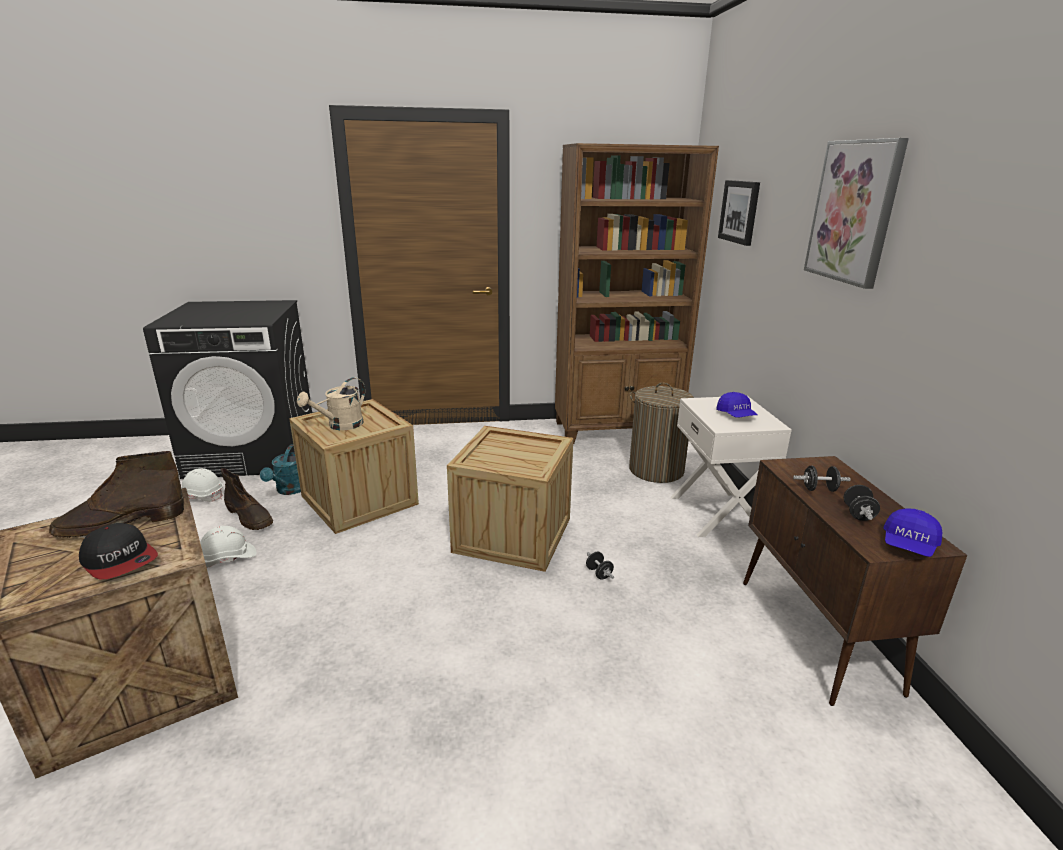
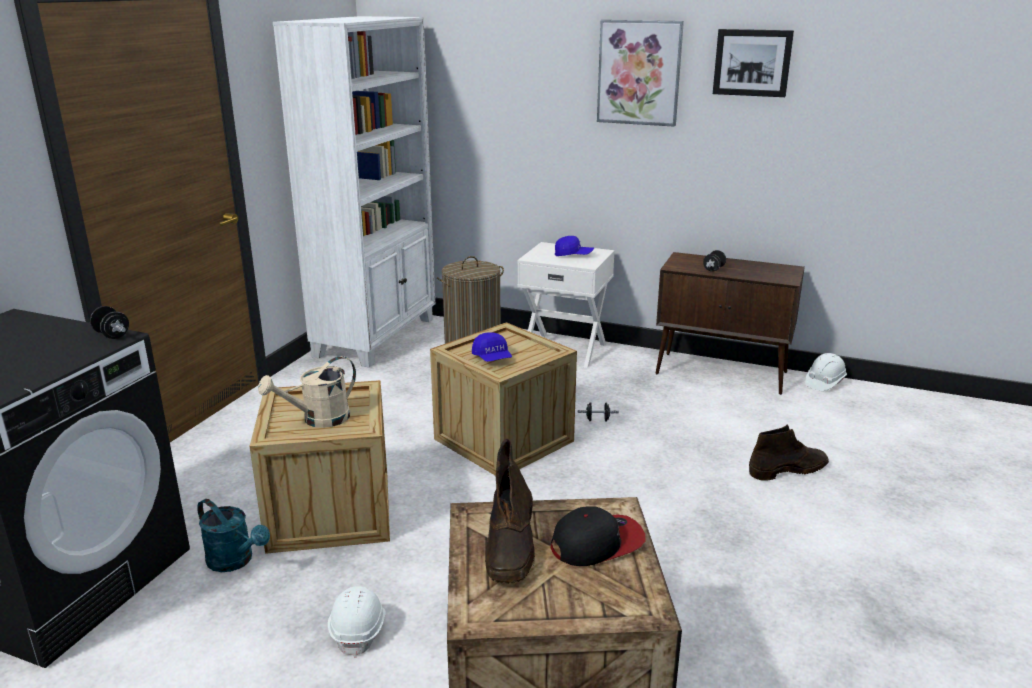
camera: 60 degrees left, 0 degrees up
(202, 496) = (144, 645): white hard hat -> white hard hat (824, 382)
(250, 517) = (271, 603): brown boot -> brown boot (788, 469)
(340, 426) = (318, 420): beige watering can -> beige watering can turned 75 degrees clockwise
(617, 430) = (377, 337): brown bookcase -> white bookcase
(739, 211) = (471, 79): picture -> picture (752, 62)
(858, 514) = (749, 271): black dumbbell -> black dumbbell (112, 335)
(908, 546) = (789, 273): blue cap -> blue cap (492, 358)

